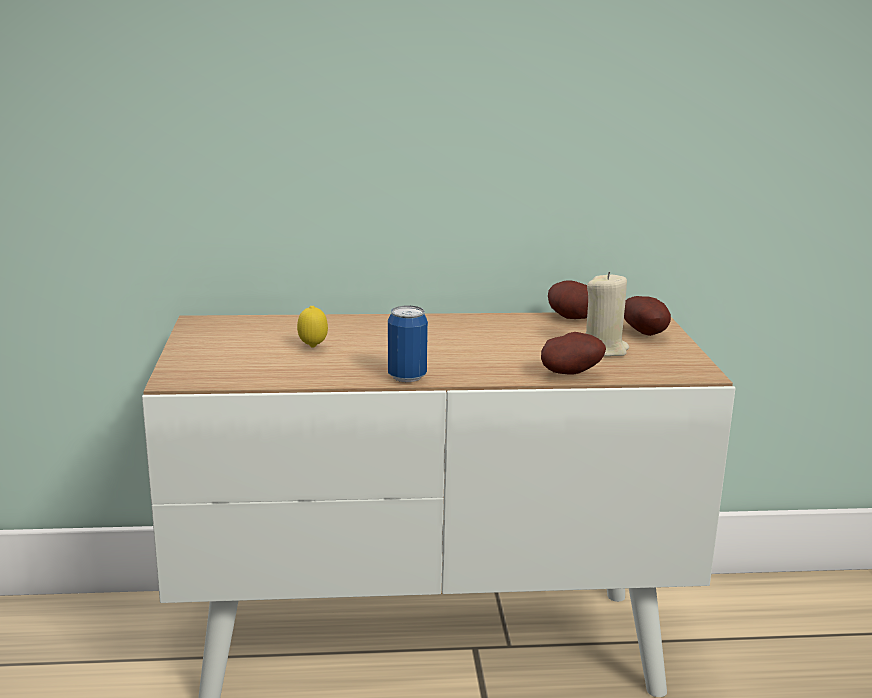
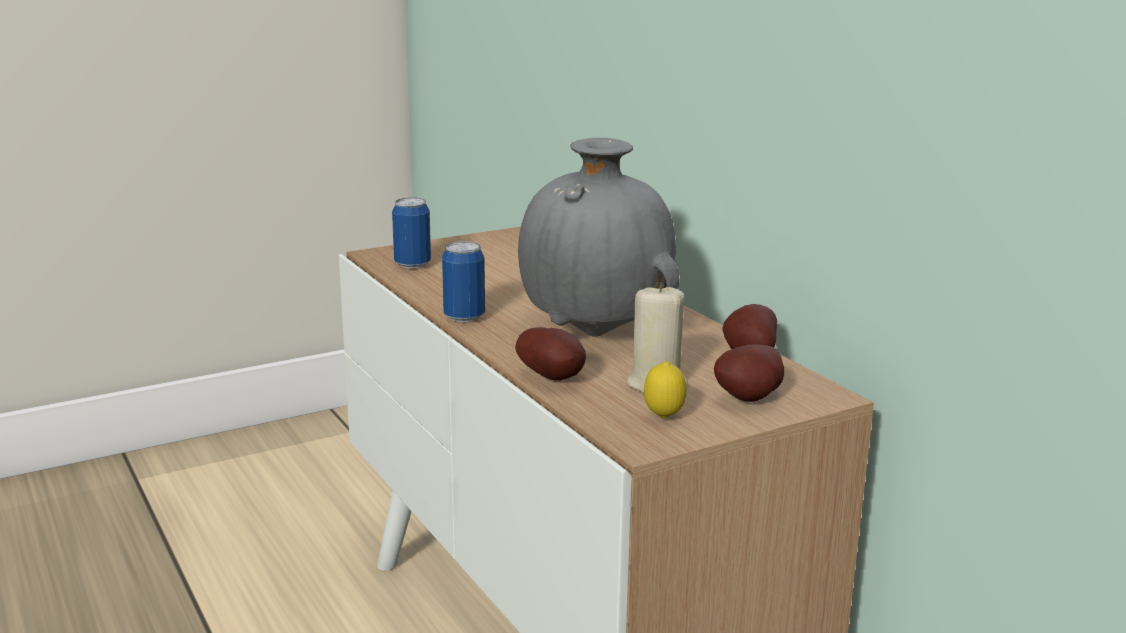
camera: 65 degrees right, 0 degrees up
(235, 371) = (412, 265): none -> can
(313, 347) = (502, 275): lemon -> lemon (663, 418)
(490, 346) = (596, 334): none -> grey vase

